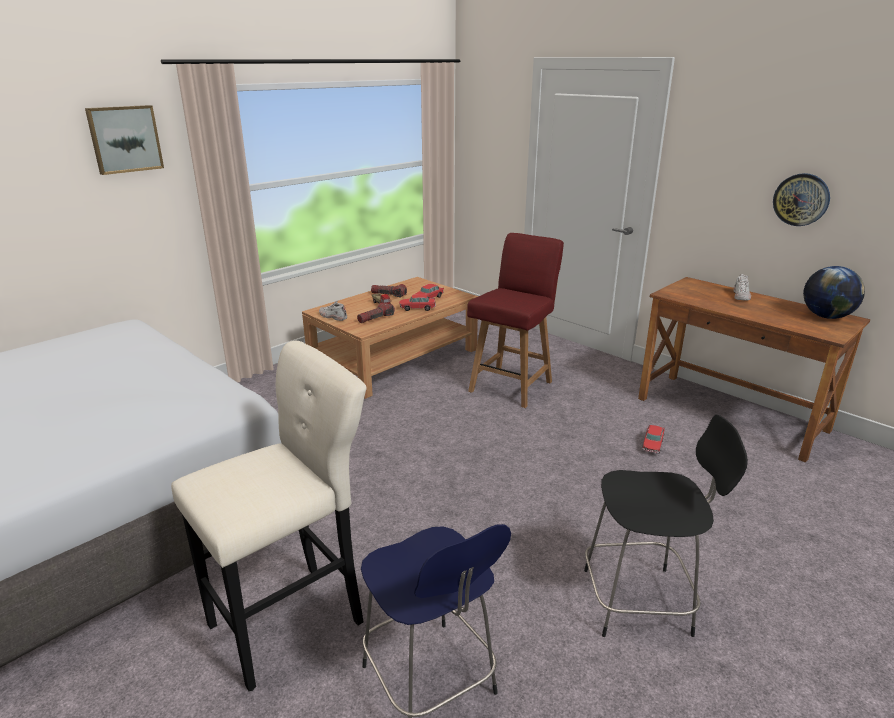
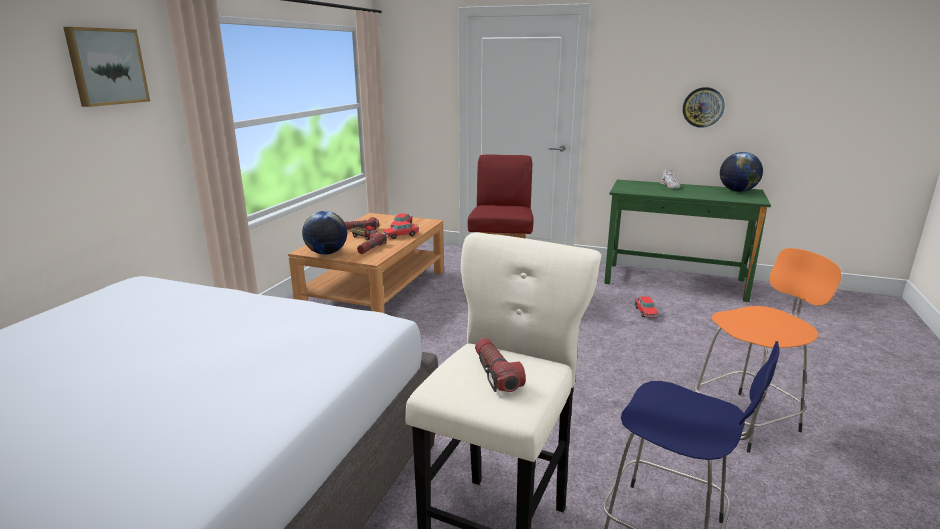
camera: 25 degrees left, 5 degrees down
(253, 480) = (496, 374): none -> flashlight
(332, 316) = (326, 253): white shoe -> globe
(640, 601) = (746, 420): black stool -> orange stool
(730, 414) = (674, 281): brown desk -> green desk

